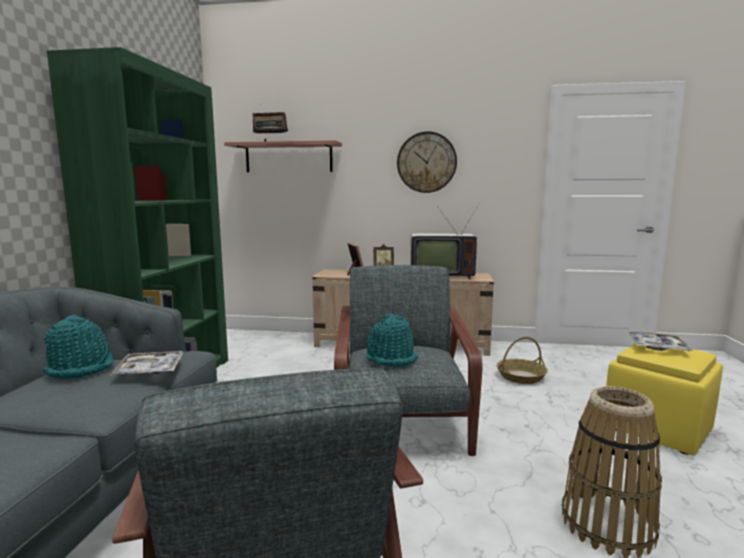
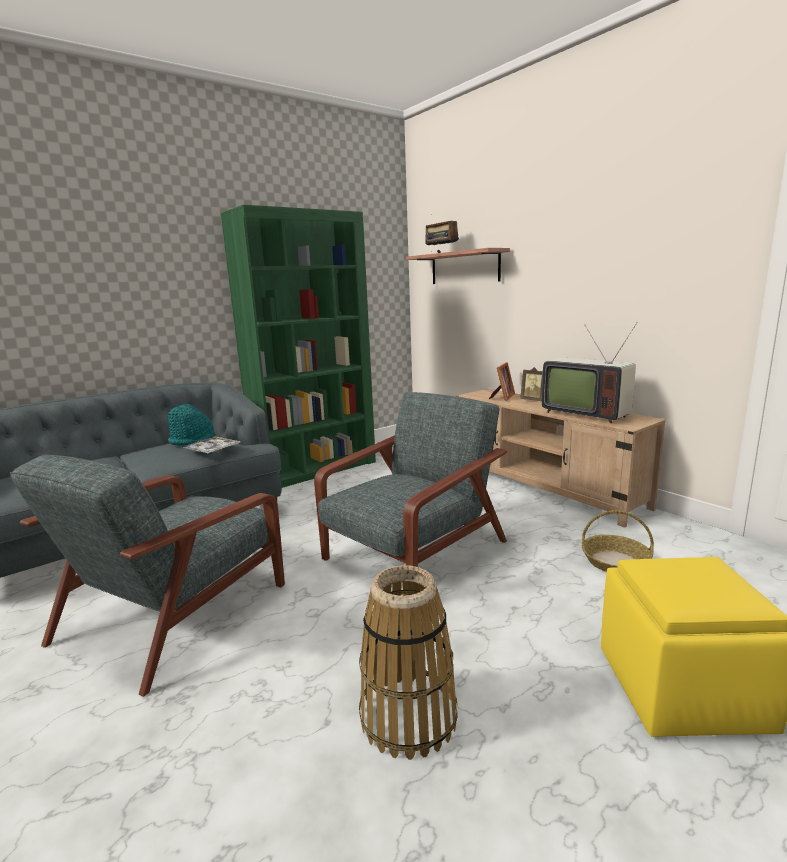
camera: 45 degrees right, 5 degrees up
(391, 358) = (380, 487): turquoise hat -> none
(426, 162) = (596, 266): wall clock -> none
(657, 347) = (691, 571): tray -> none

